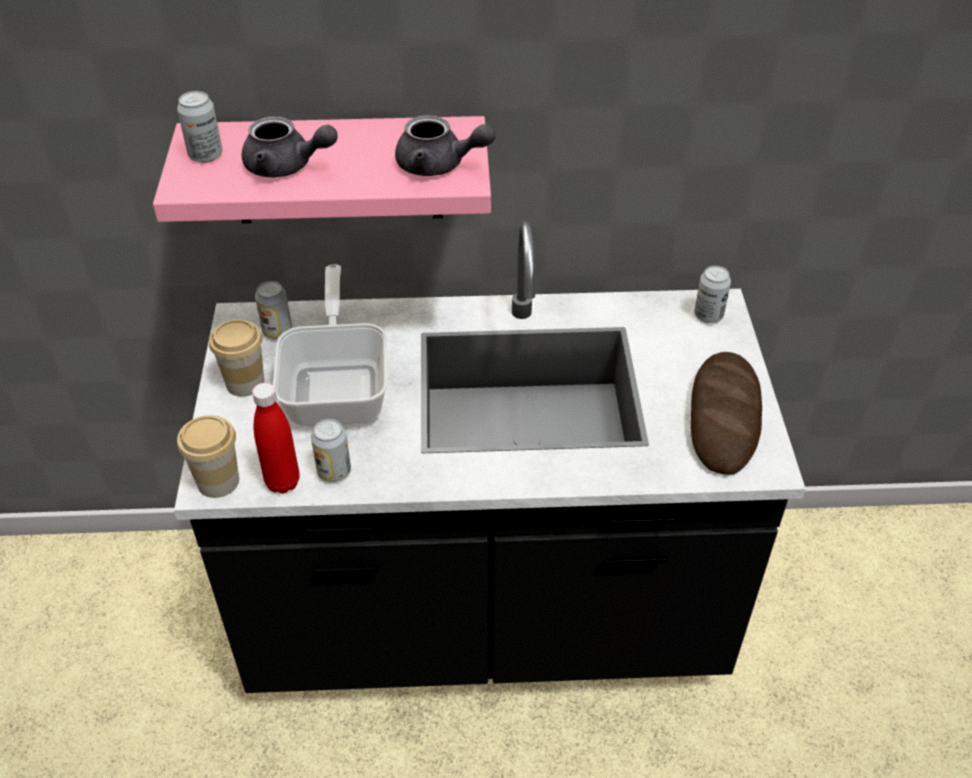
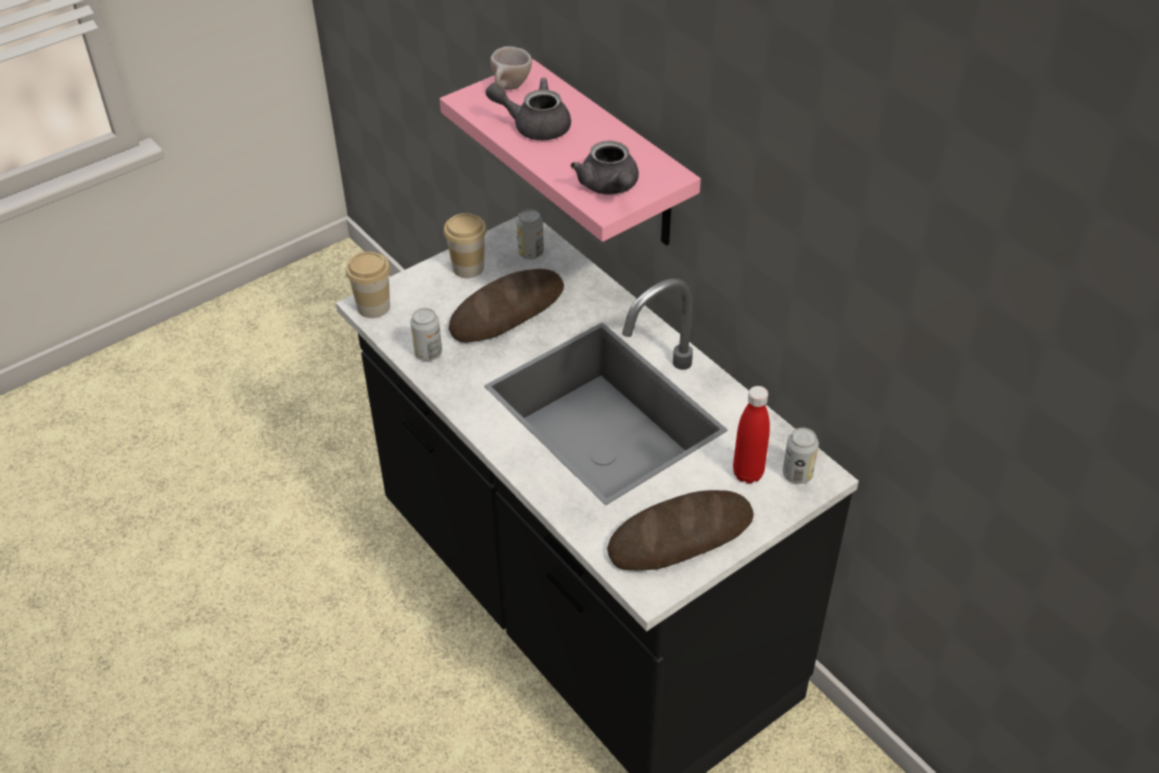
camera: 55 degrees right, 0 degrees up
(205, 155) = (510, 88): can -> beige cup
(283, 482) = (398, 335): red bottle -> red bottle (748, 474)
(287, 167) = (534, 126): grey teapot -> grey teapot turned 120 degrees clockwise
(338, 386) = (507, 311): frying pan -> bread

